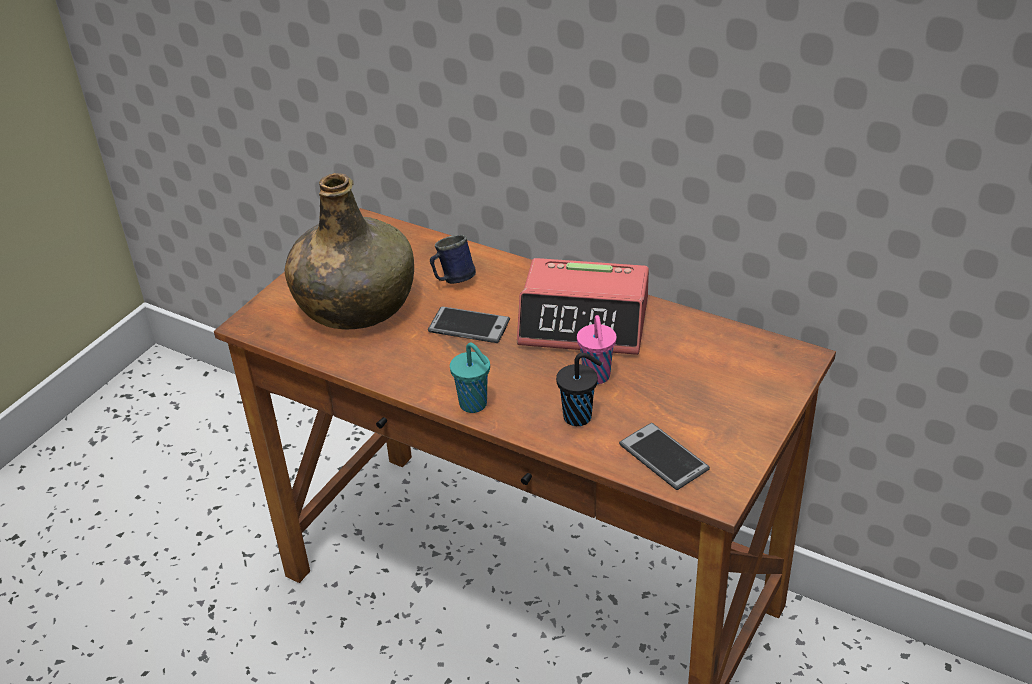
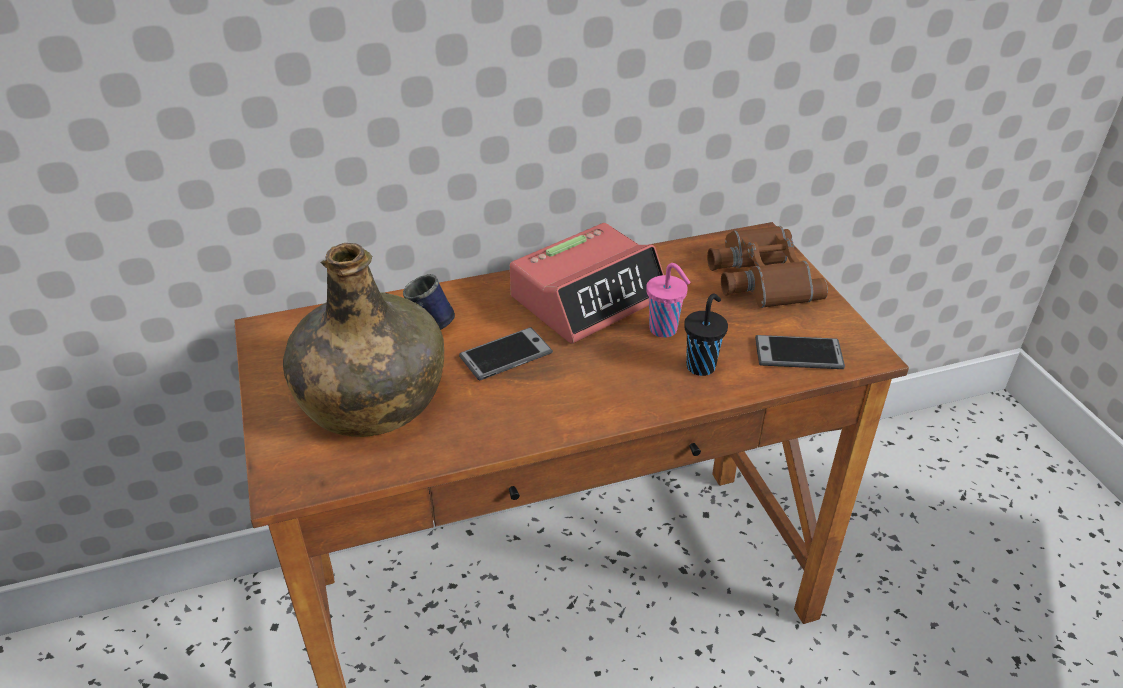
camera: 50 degrees left, 0 degrees up
(474, 405) = (614, 411): turquoise cup -> none
(739, 385) = (759, 276): none -> brown binoculars

